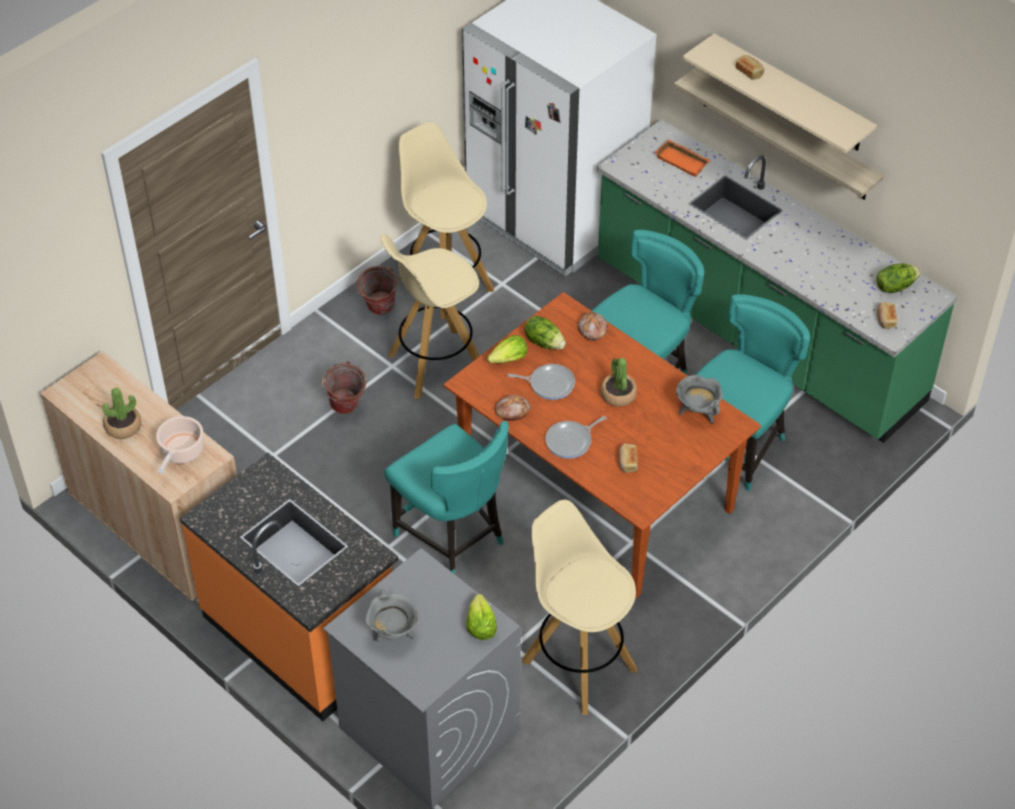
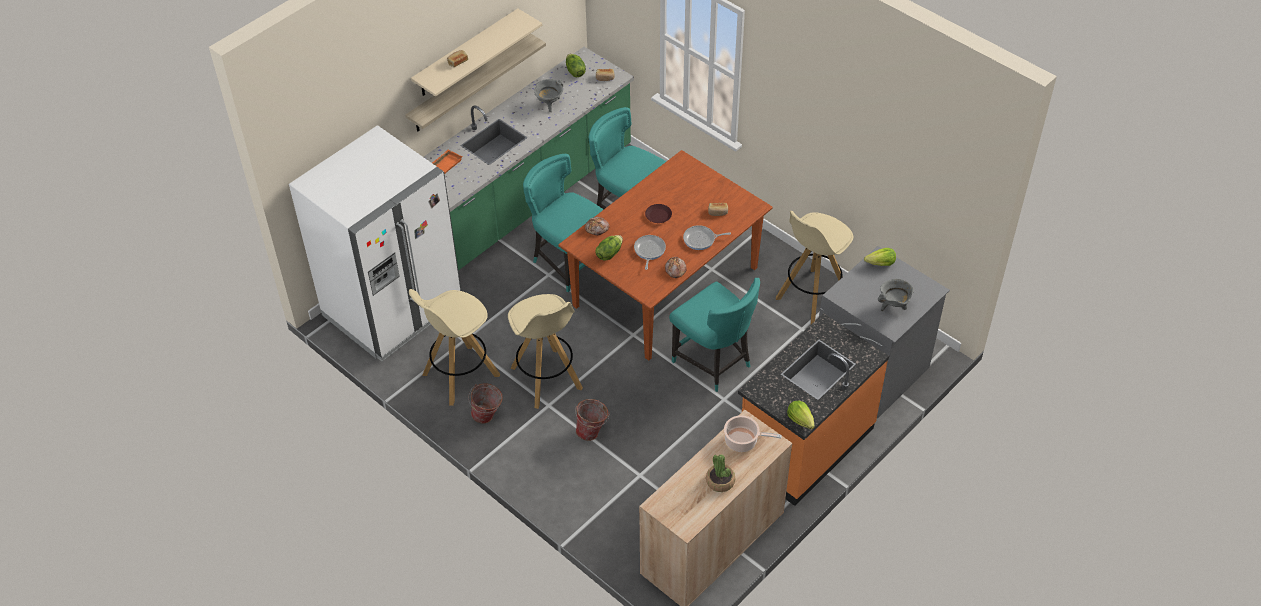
camera: 90 degrees left, 0 degrees up
(452, 538) = (713, 363): turquoise chair -> turquoise chair turned 90 degrees clockwise
(509, 359) = (626, 272): lettuce -> lettuce (801, 420)
(571, 441) = (701, 239): frying pan -> frying pan turned 120 degrees clockwise
(618, 395) = (658, 216): potted plant -> brown plate
(697, 412) = (672, 178): grey cooking pot -> grey cooking pot (549, 104)

